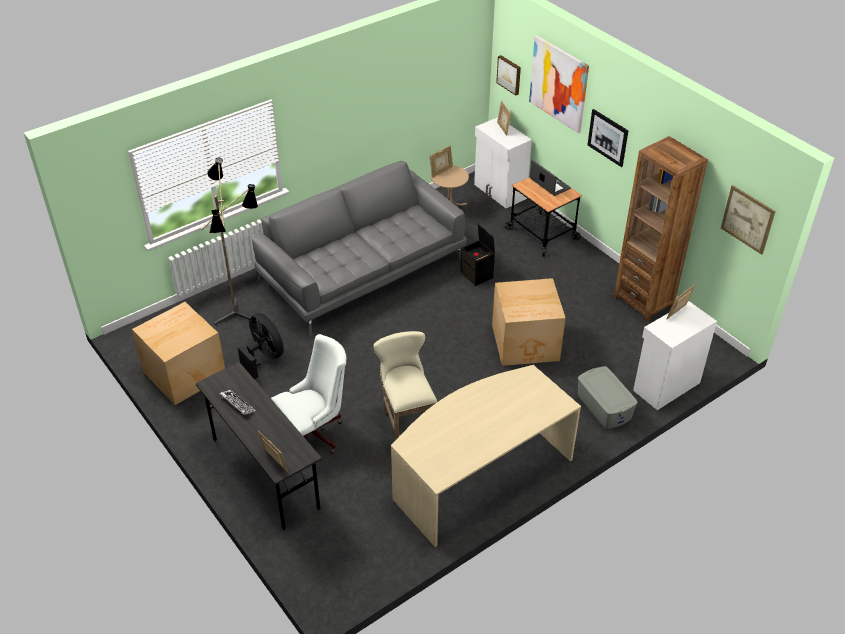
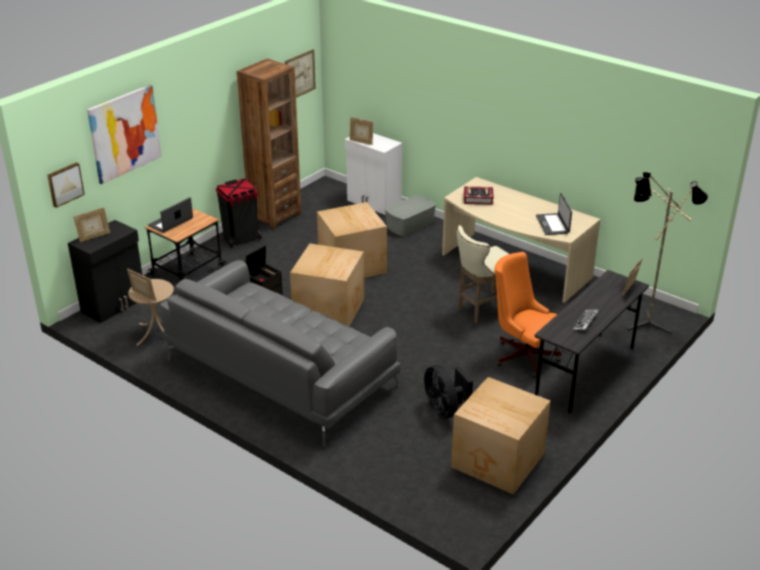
camera: 105 degrees left, 10 degrees down
(240, 314) = (387, 445): floor lamp -> floor lamp (644, 322)
(264, 357) = (445, 409): black fan -> black fan turned 60 degrees counterclockwise
(315, 433) = (523, 355): white office chair -> orange office chair
(437, 442) = (553, 224): none -> laptop
(447, 313) = (330, 309): none -> cardboard box
(499, 192) = (114, 305): white cabinet -> black cabinet
(521, 392) = (478, 198): none -> book
(597, 272) = (241, 239): none -> black trash can
(608, 137) = (185, 131): picture -> none

